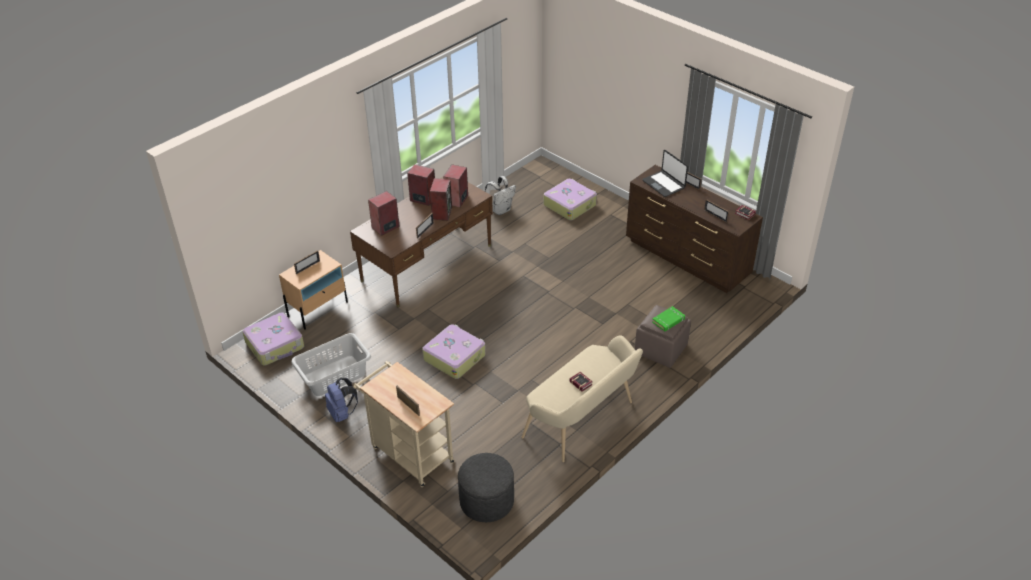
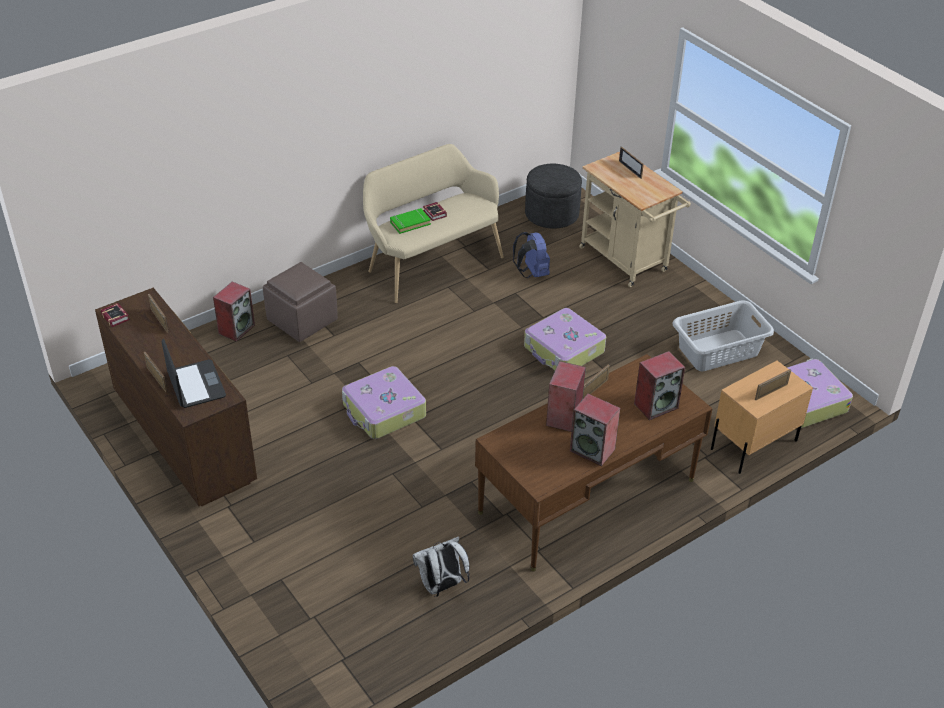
camera: 170 degrees left, 0 degrees up
(342, 413) = (704, 308): blue backpack -> blue backpack (532, 273)
(457, 200) = (535, 439): speaker -> speaker (236, 329)
(570, 204) = (314, 576): suitcase -> suitcase (383, 411)
(668, 321) = (294, 275): green book -> green book (410, 223)

